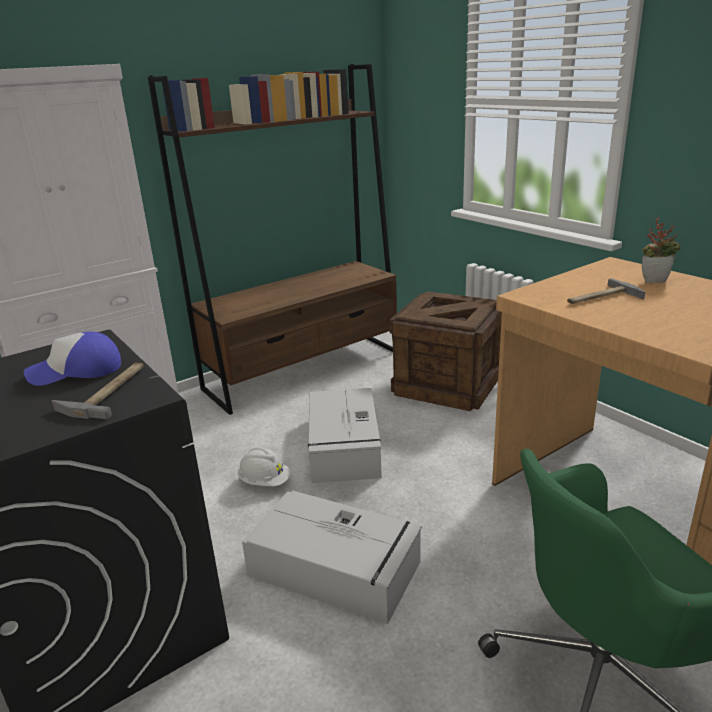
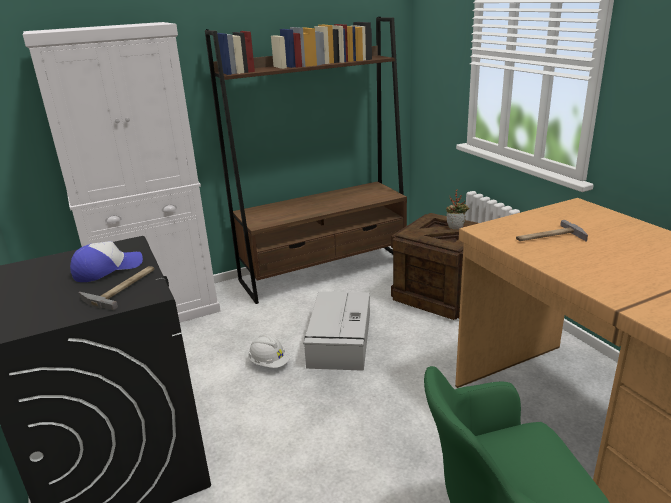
camera: 10 degrees right, 0 degrees up
(76, 371) = (107, 269): cap -> cap turned 150 degrees clockwise
(337, 569) = (307, 442): grey storage box -> none
(655, 280) = (606, 224): potted plant -> potted plant (456, 227)

